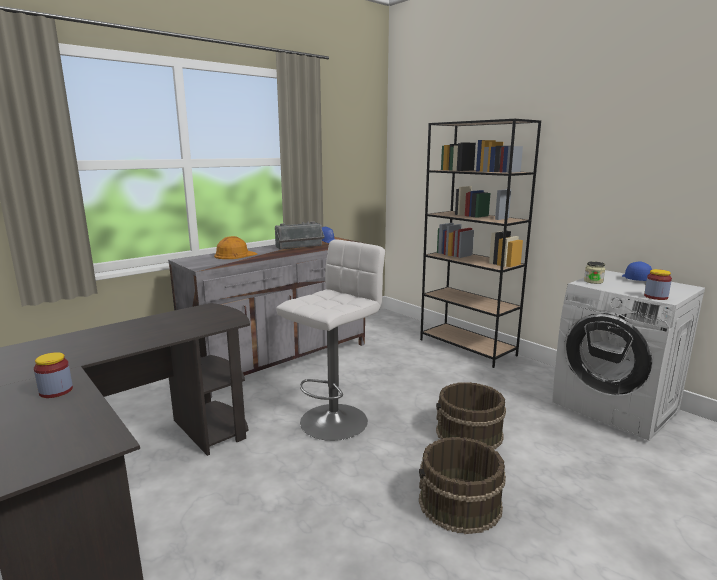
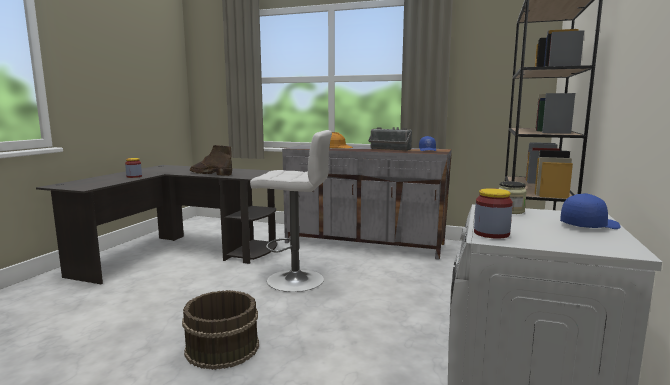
camera: 60 degrees right, 5 degrees down
(155, 337) = (210, 174): none -> brown boot
(469, 434) = (334, 334): brown bucket -> none

